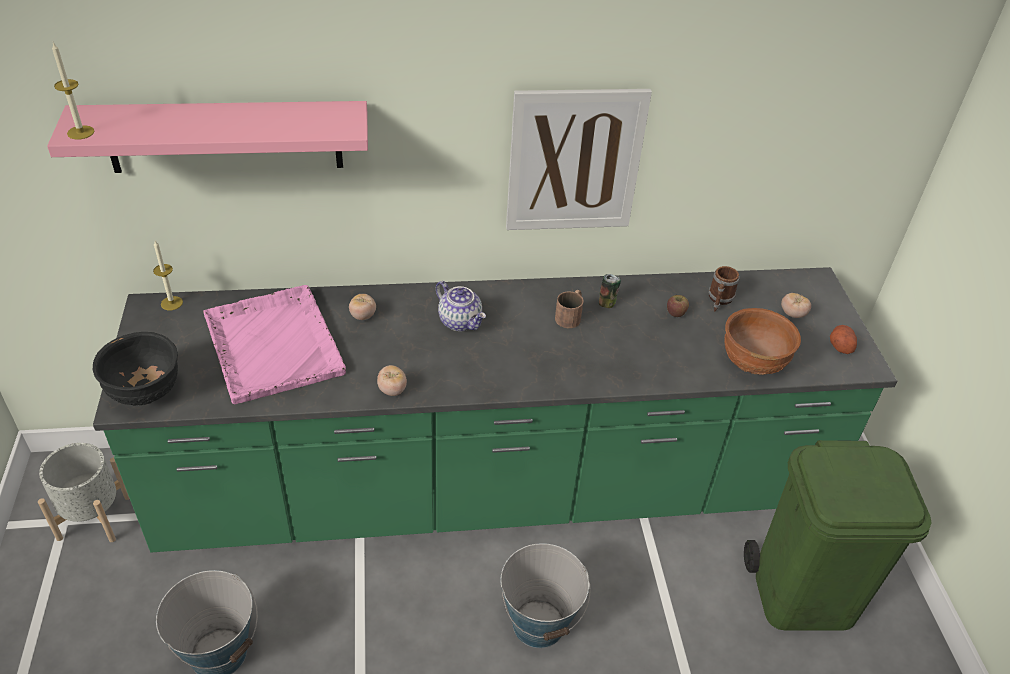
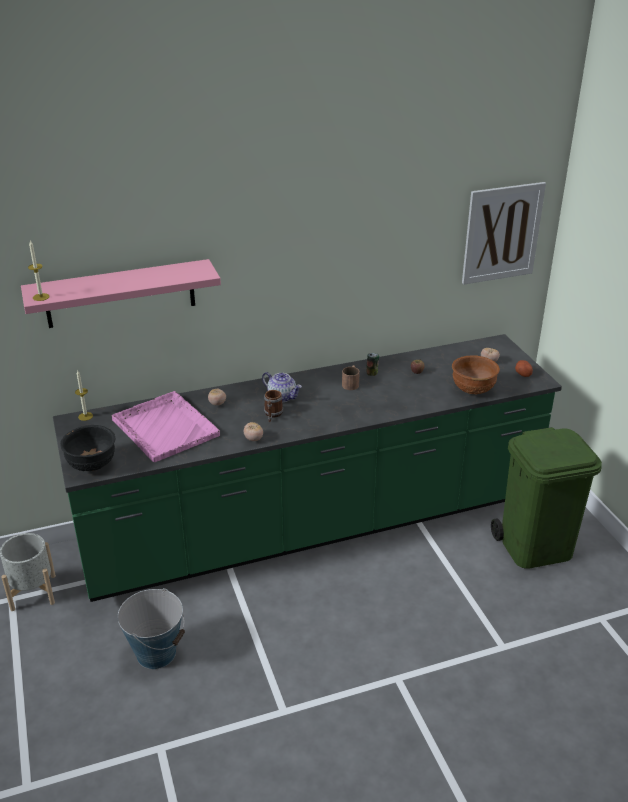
camera: 10 degrees left, 10 degrees down
(539, 623) = (369, 595): bucket -> none
(574, 161) = (338, 282): picture -> picture (502, 233)
(719, 300) = (441, 361): mug -> mug (272, 415)

